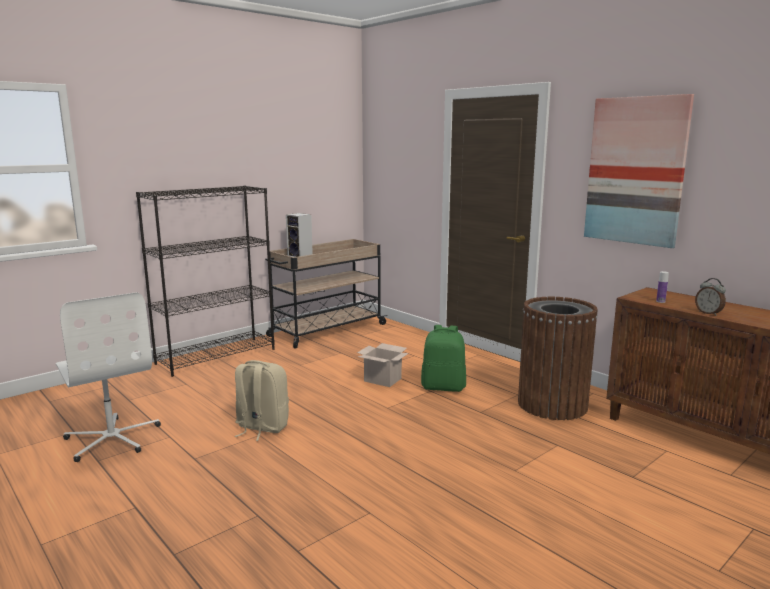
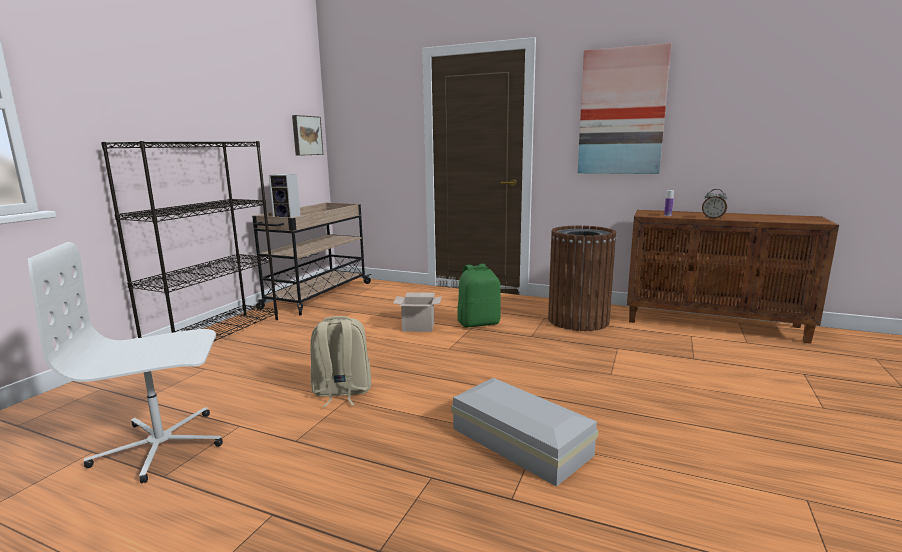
camera: 25 degrees left, 0 degrees up
(112, 438) = (161, 446): white office chair -> white office chair turned 135 degrees clockwise
(338, 173) = (306, 135): none -> picture
(354, 510) = (521, 443): none -> white storage box

